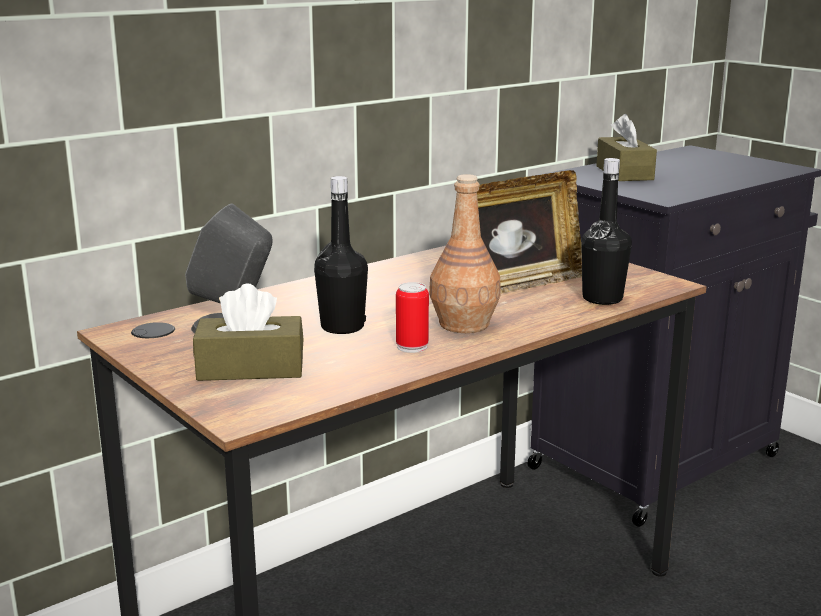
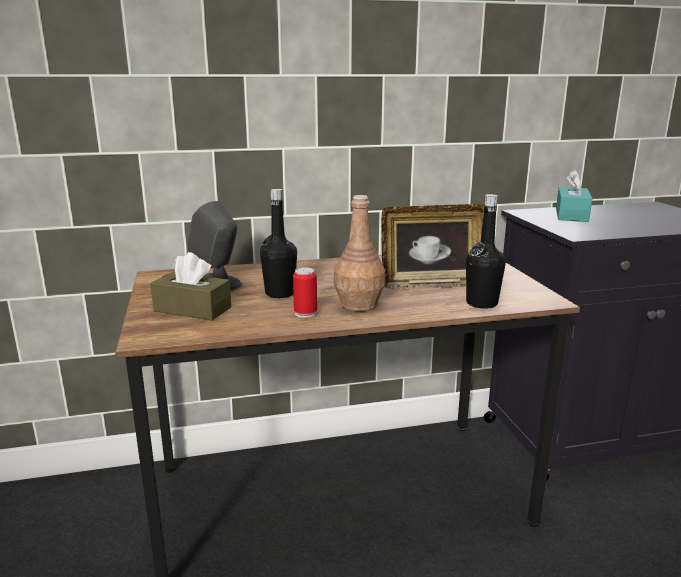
camera: 25 degrees right, 0 degrees up
(624, 173) = (571, 215): brown tissue box -> turquoise tissue box

